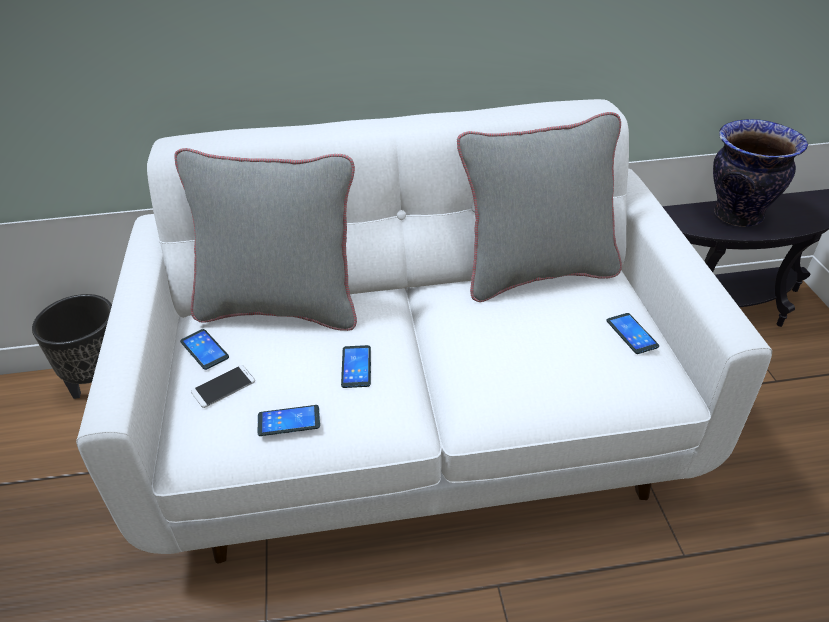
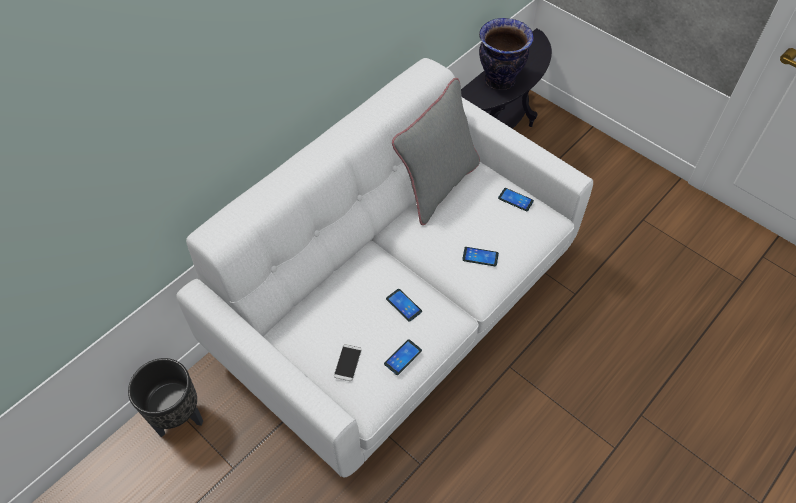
camera: 40 degrees left, 15 degrees up
(204, 350) = (310, 349): phone -> phone (480, 257)
(280, 307) = (321, 296): grey pillow -> none

